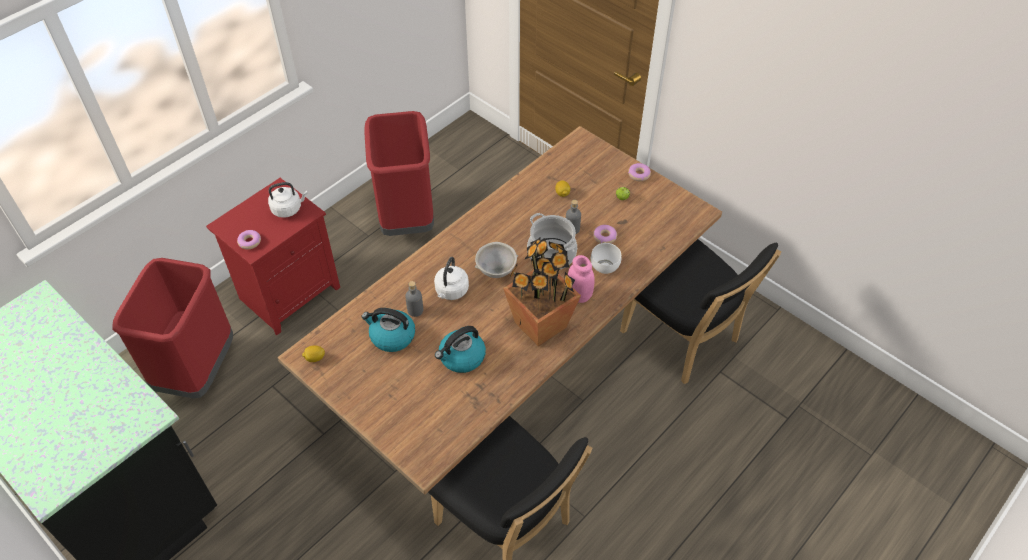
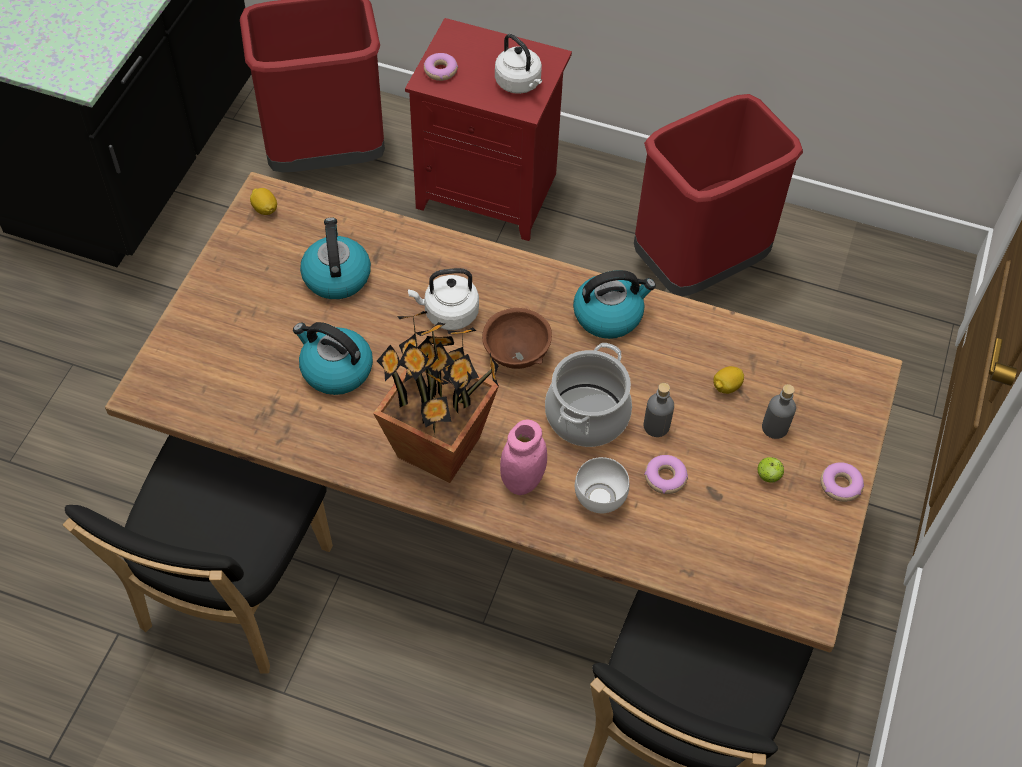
camera: 65 degrees right, 5 degrees up
(415, 310) = (394, 285): grey bottle -> grey bottle (775, 427)
(492, 222) = (609, 315): none -> kettle
(496, 271) = (516, 355): grey bowl -> brown bowl

